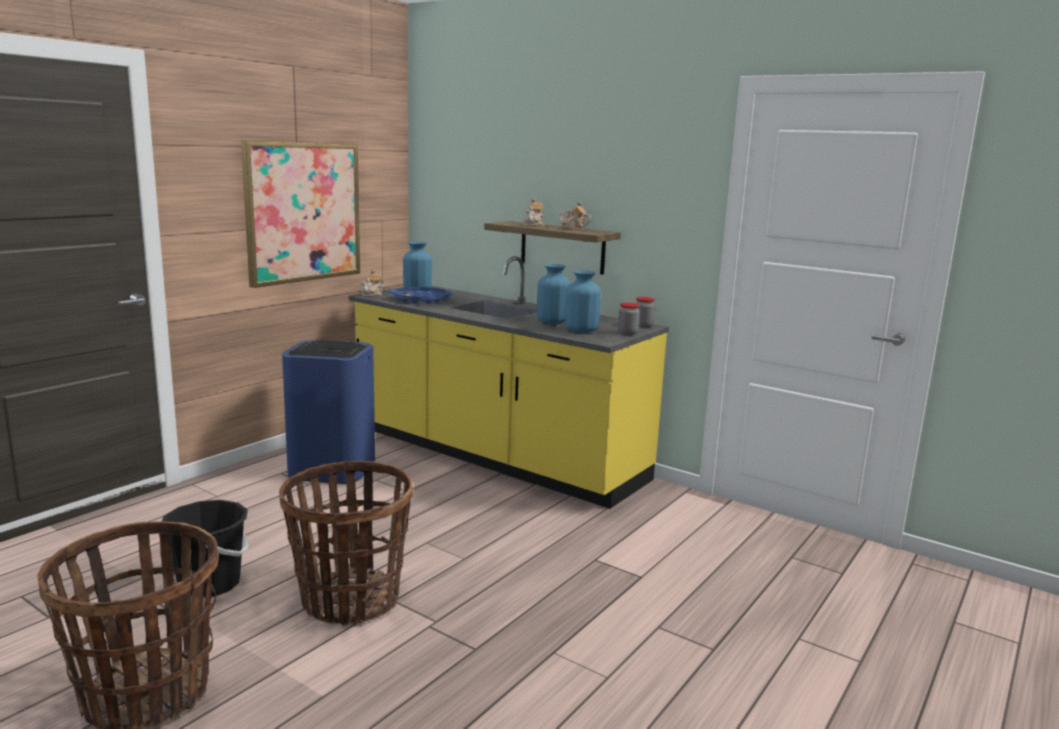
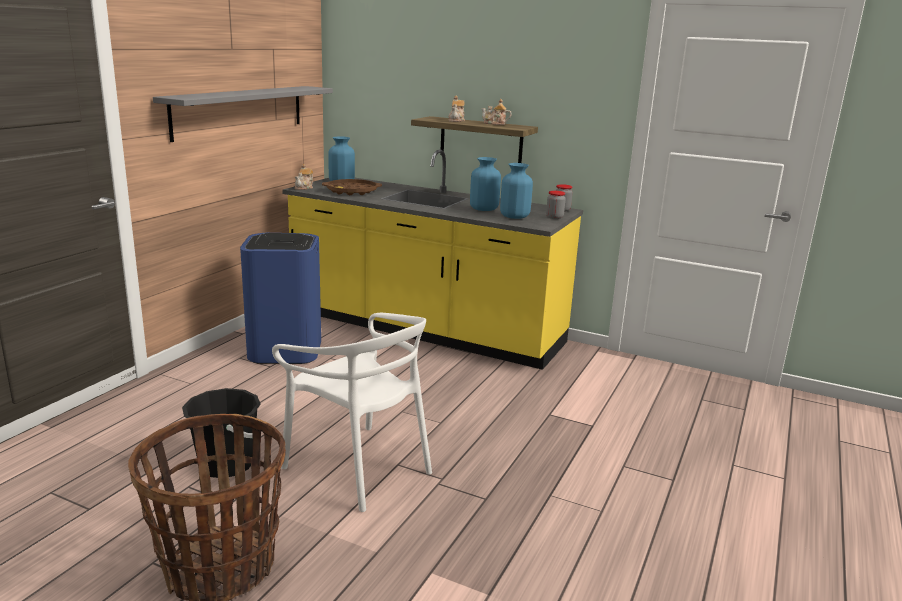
camera: 10 degrees left, 5 degrees up
(303, 212) = (240, 111): picture -> grey shelf
(349, 600) = (359, 467): basket -> white chair
(420, 300) = (352, 191): blue tray -> brown tray

